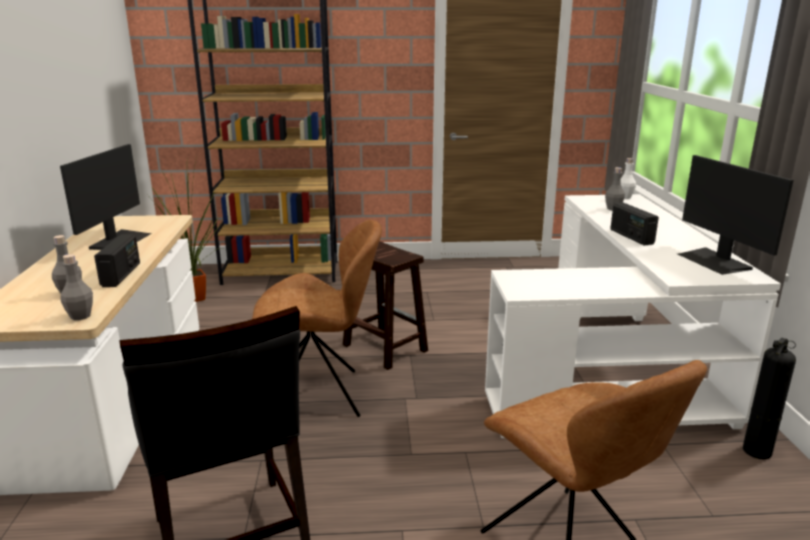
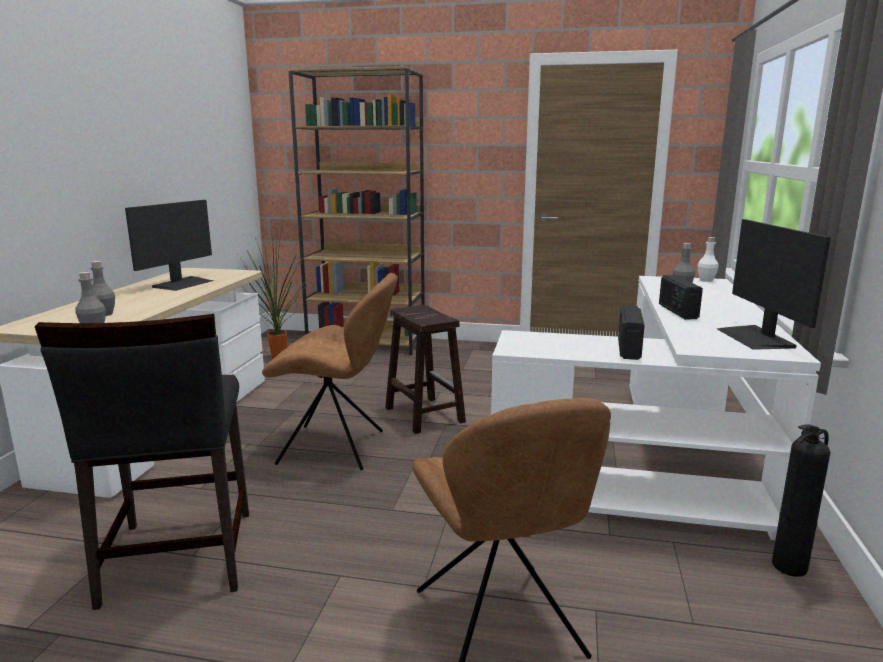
camera: 15 degrees right, 5 degrees down
(121, 275) = (157, 306): radio -> radio (629, 349)

